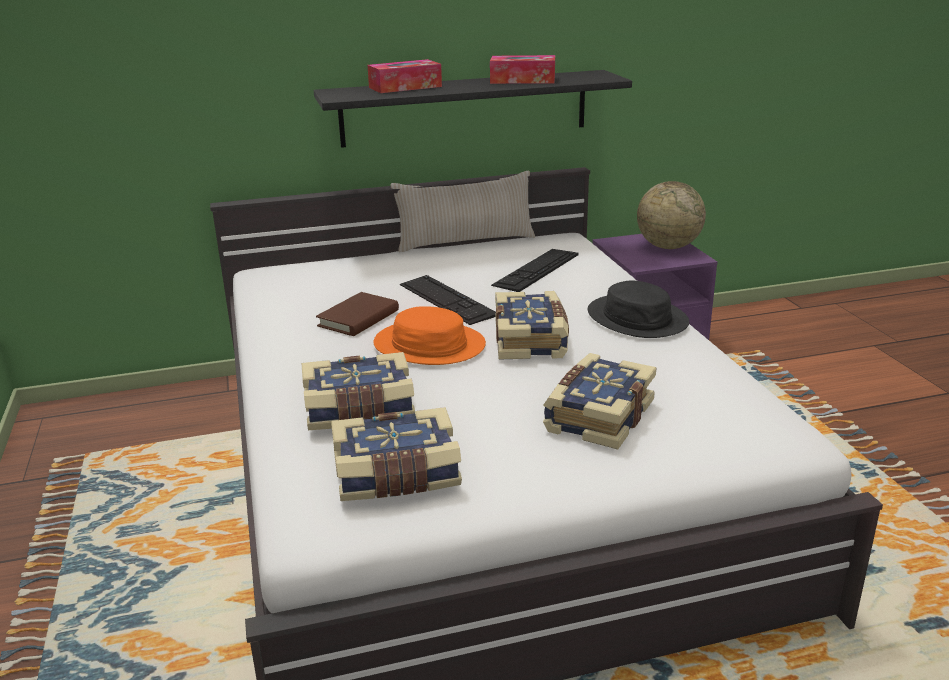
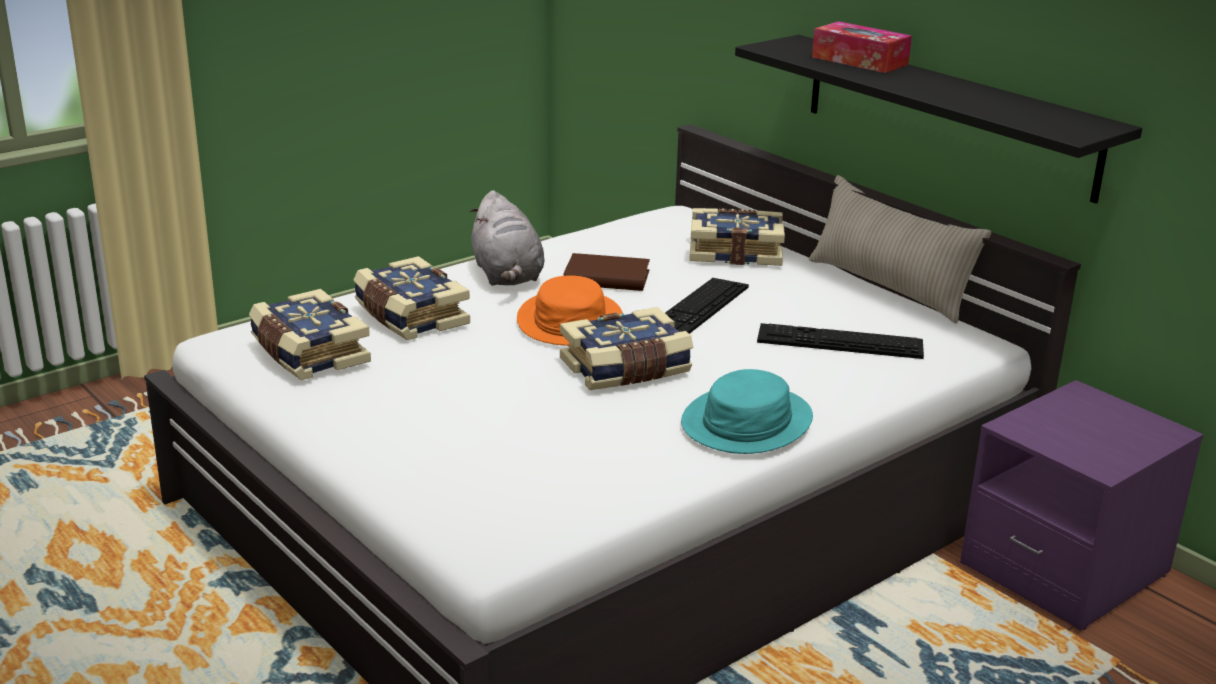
camera: 65 degrees right, 0 degrees up
(308, 356) = (507, 276): none -> grey plush toy
(522, 80) = (983, 99): tissue box -> none
(597, 416) = (473, 429): book -> book (735, 252)
(637, 318) = (747, 422): black hat -> turquoise hat
(668, 246) = (1121, 439): globe -> none

